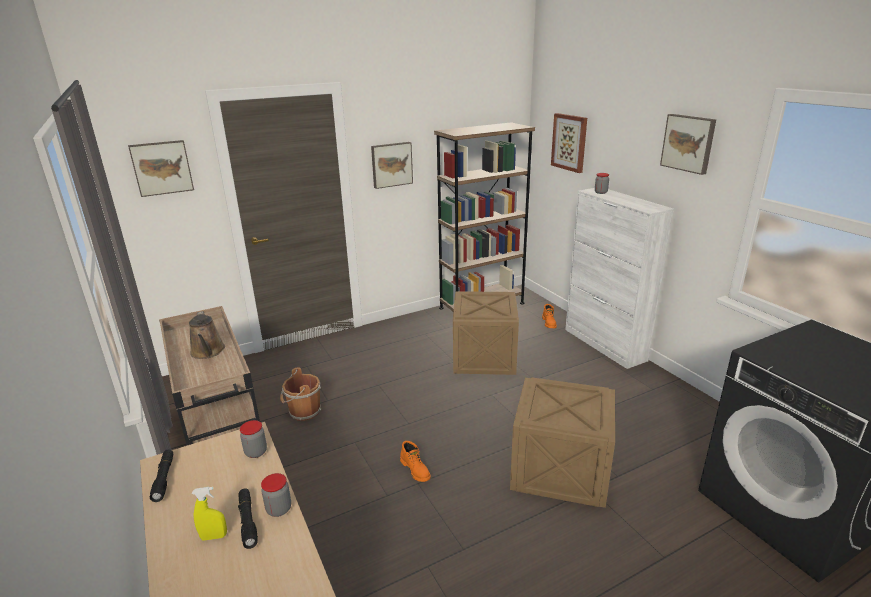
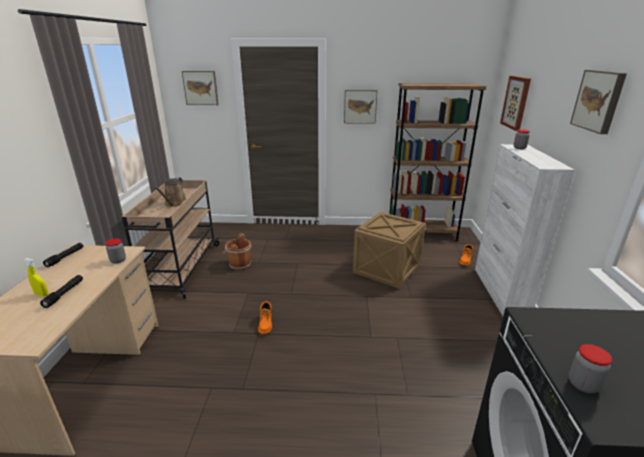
camera: 30 degrees right, 0 degrees up
(279, 509) = (85, 294): jar -> jar (583, 384)
(561, 471) = (364, 370): crate -> none

